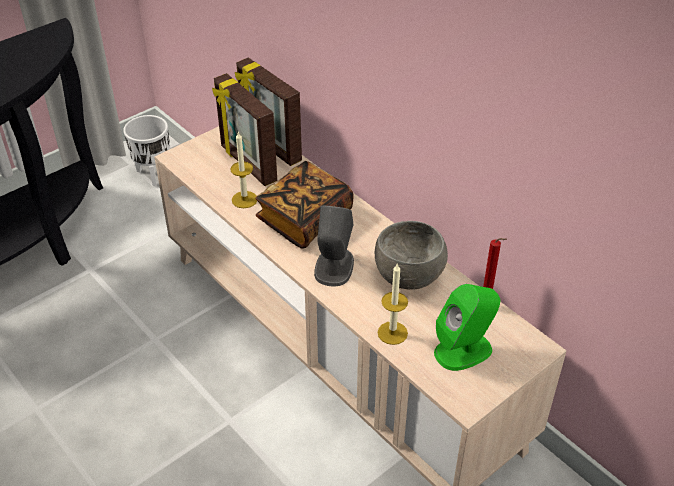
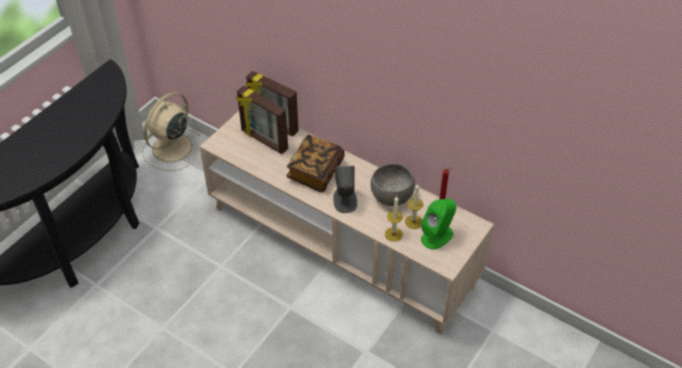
camera: 15 degrees left, 5 degrees up
(153, 175) = (171, 149): white planter -> beige fan
(244, 199) = (272, 166): candle -> candle (413, 222)

